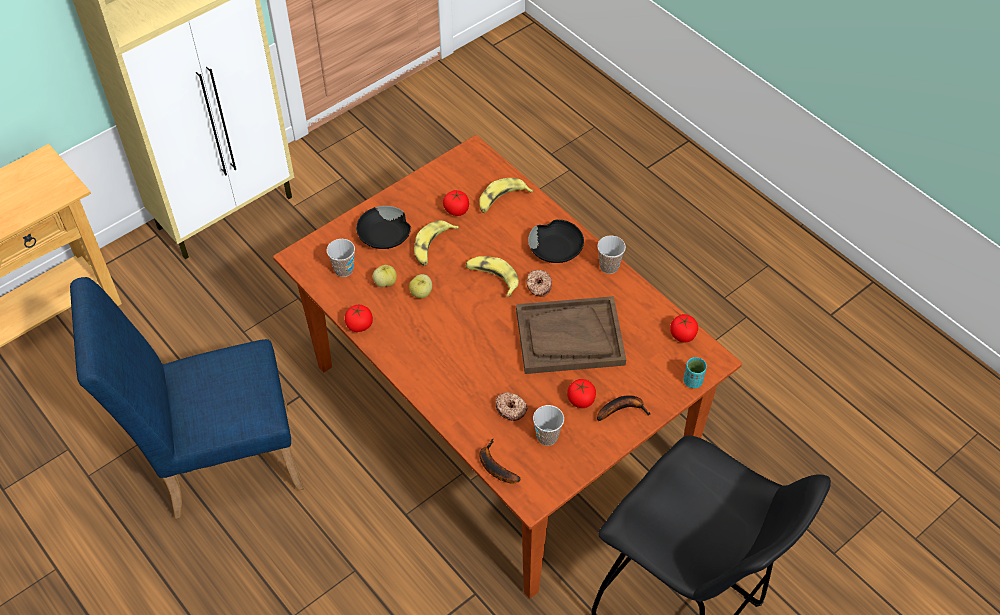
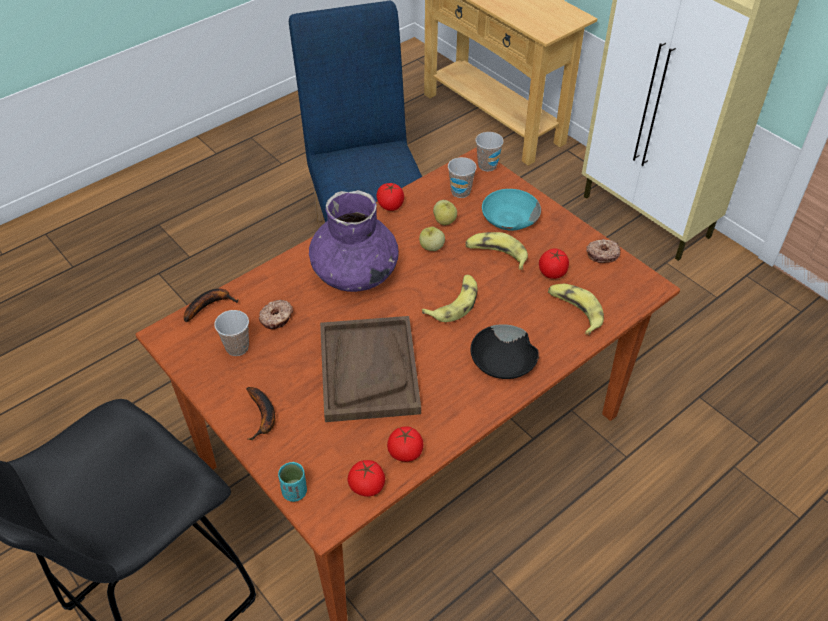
camera: 90 degrees right, 5 degrees down
(384, 235) = (508, 218): black bowl -> turquoise bowl
(453, 351) = (354, 273): none -> purple vase
(538, 286) = (443, 343): donut -> donut (602, 254)
(580, 400) = (280, 378): tomato -> tomato (405, 452)
(609, 266) = (477, 413): cup -> cup (487, 165)

